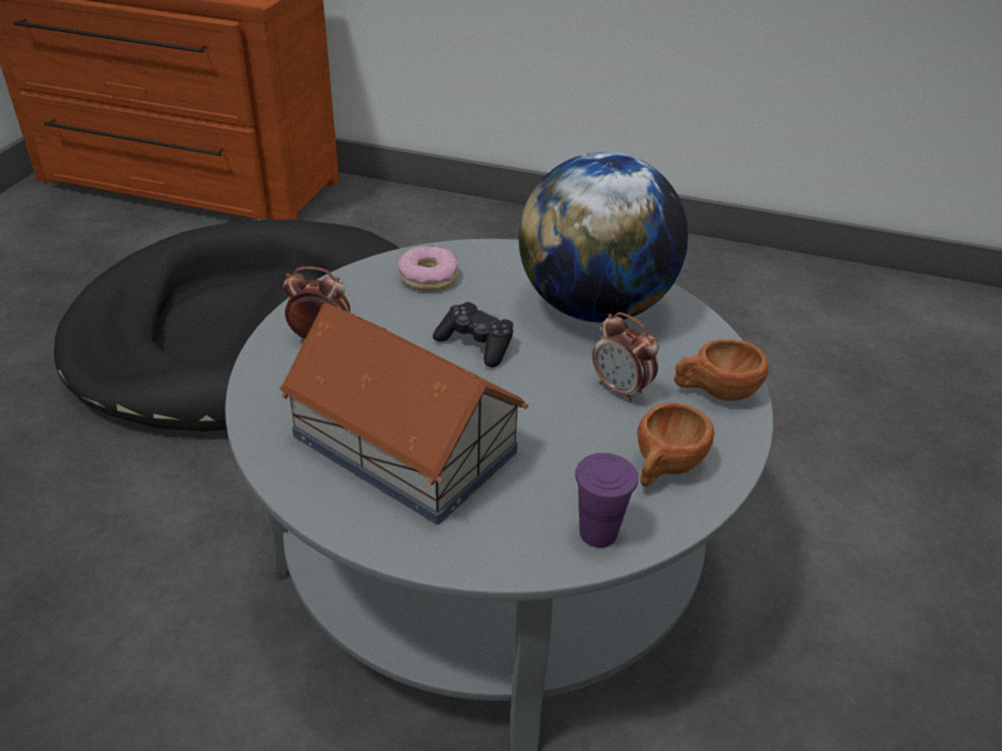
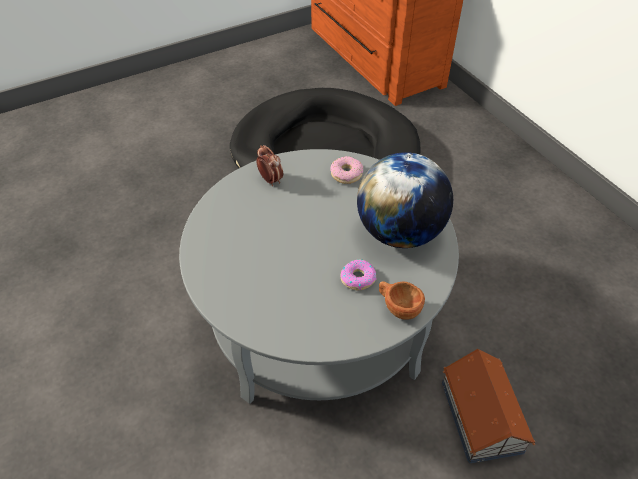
camera: 45 degrees right, 10 degrees up
(403, 442) = (248, 244): toy house -> toy house (481, 415)
(476, 344) = (326, 218): black game controller -> none
(598, 533) = (269, 329): purple cup -> none
(621, 389) = (358, 278): alarm clock -> donut
(664, 468) = (328, 323): brown cup -> none

